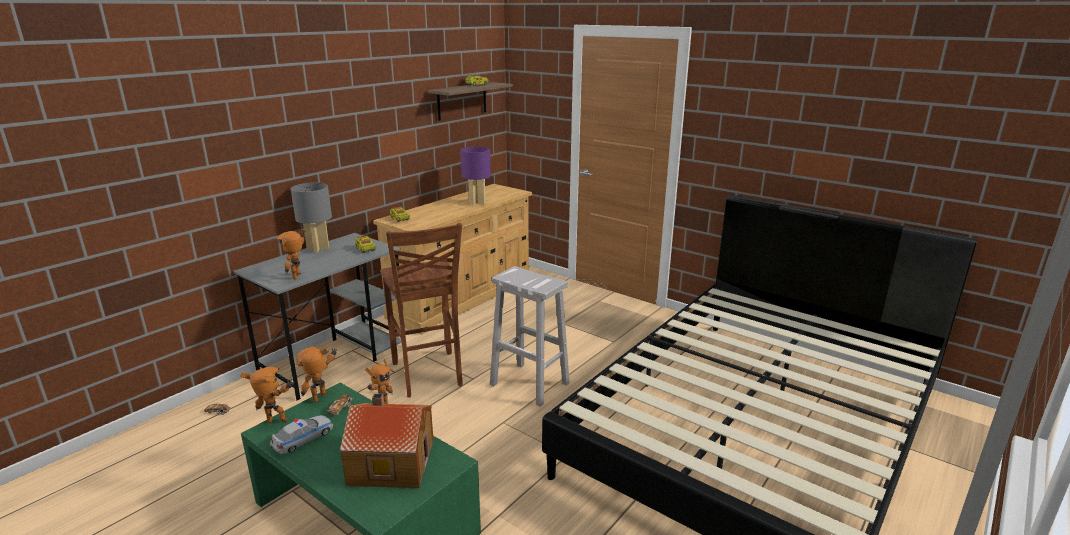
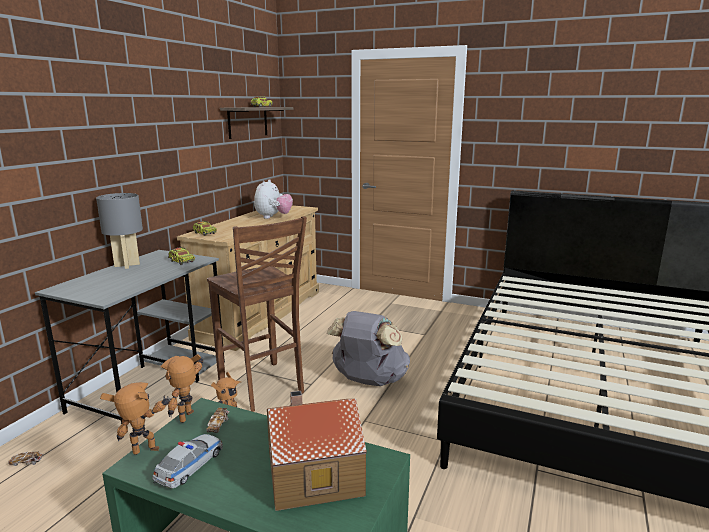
camera: 15 degrees left, 5 degrees down
(299, 276) = (121, 290): toy robot -> none
(477, 202) = (273, 217): purple table lamp -> plush toy
(528, 383) = (368, 381): white stool -> grey backpack

